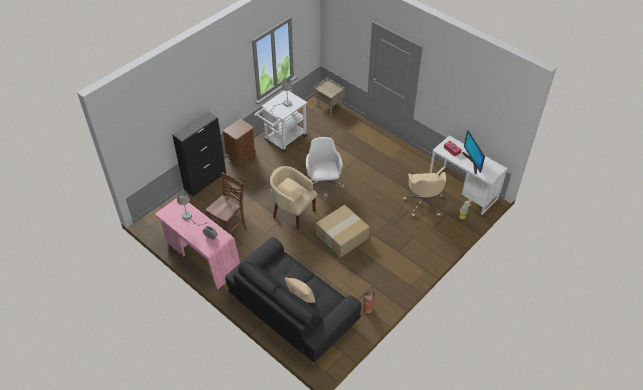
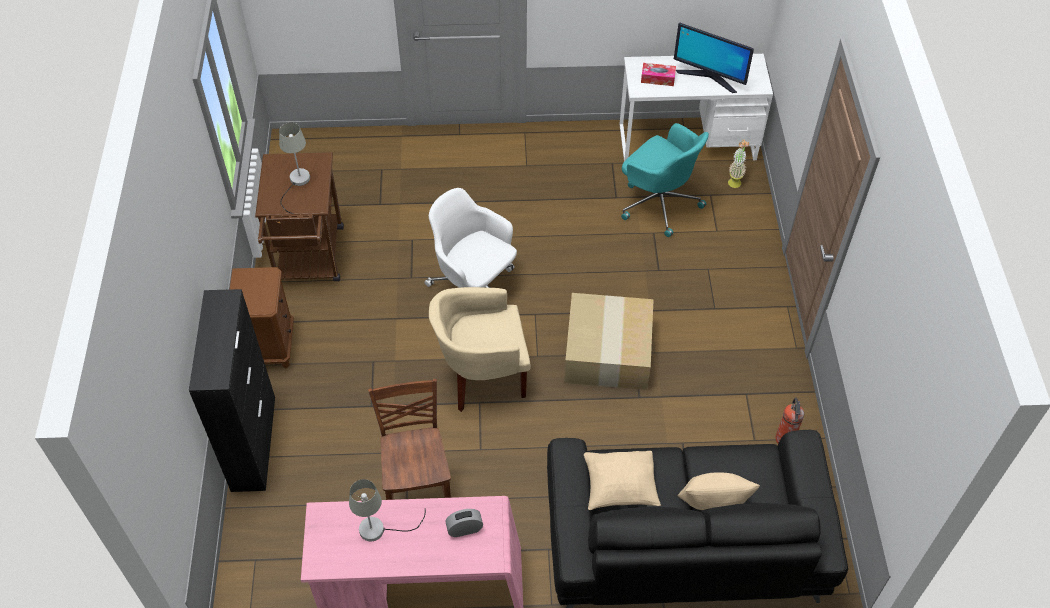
camera: 45 degrees left, 5 degrees up
(283, 140) = (309, 261): white cart -> brown cart
(289, 195) = (481, 344): beige pillow -> beige pillow (619, 487)
(329, 106) = (321, 145): beige nightstand -> none
(423, 202) = (658, 202): beige office chair -> turquoise office chair

